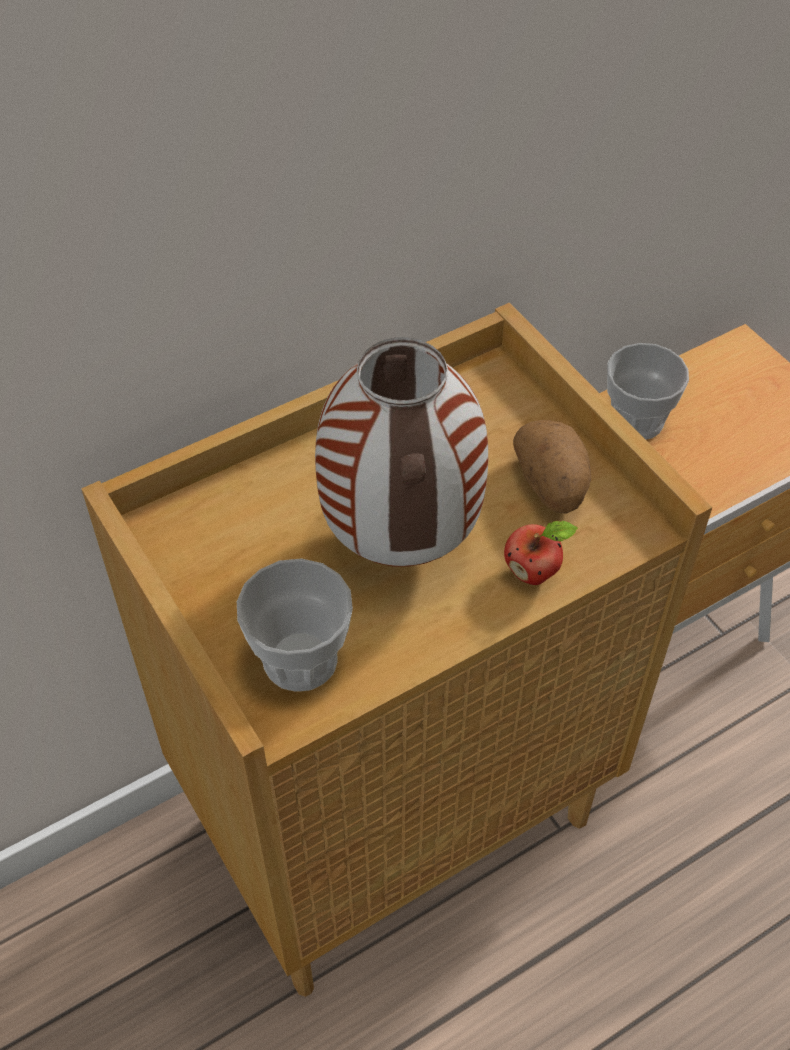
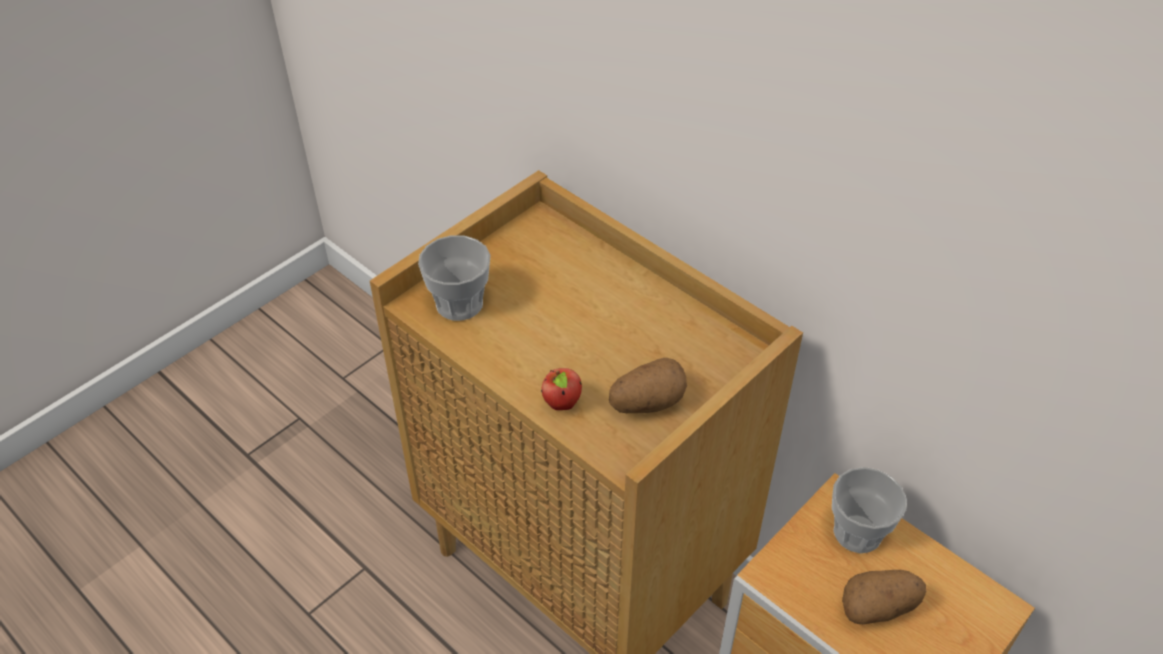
camera: 75 degrees right, 5 degrees down
(398, 543) = (565, 330): vase -> none
(730, 433) = (878, 607): none -> potato

